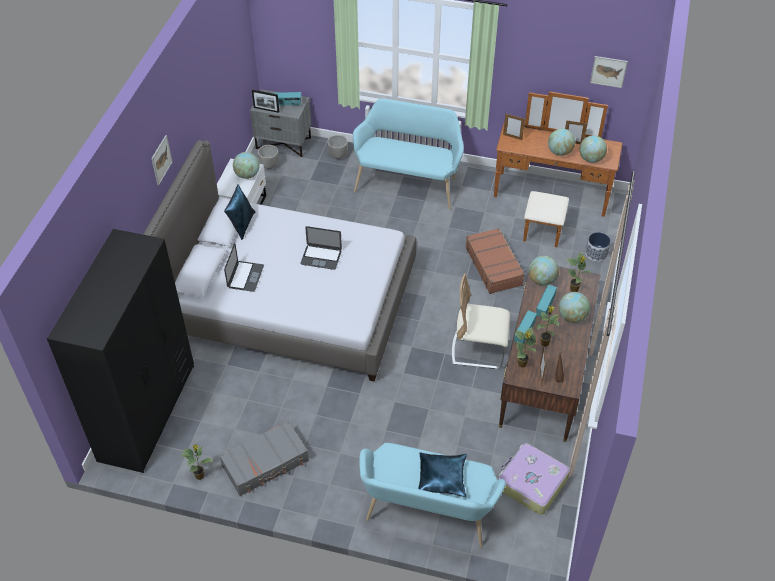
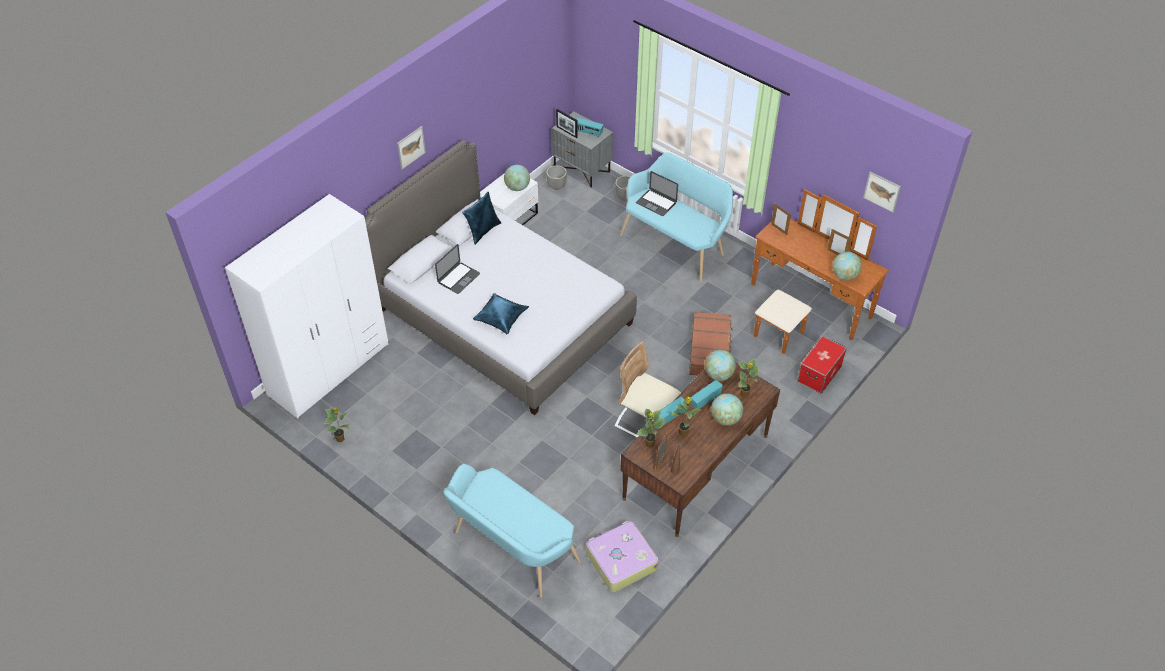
camera: 25 degrees right, 0 degrees up
(147, 412) = (329, 369): black wardrobe -> white wardrobe
(265, 463) = (400, 450): grey suitcase -> none
(321, 257) = (534, 283): laptop -> laptop (656, 203)
(442, 477) = (522, 517): blue pillow -> blue pillow (501, 317)
(559, 152) = (817, 259): globe -> none
(596, 254) = (819, 374): planter -> storage box

